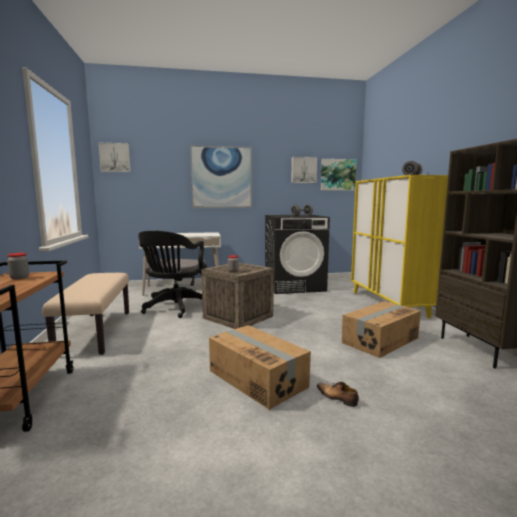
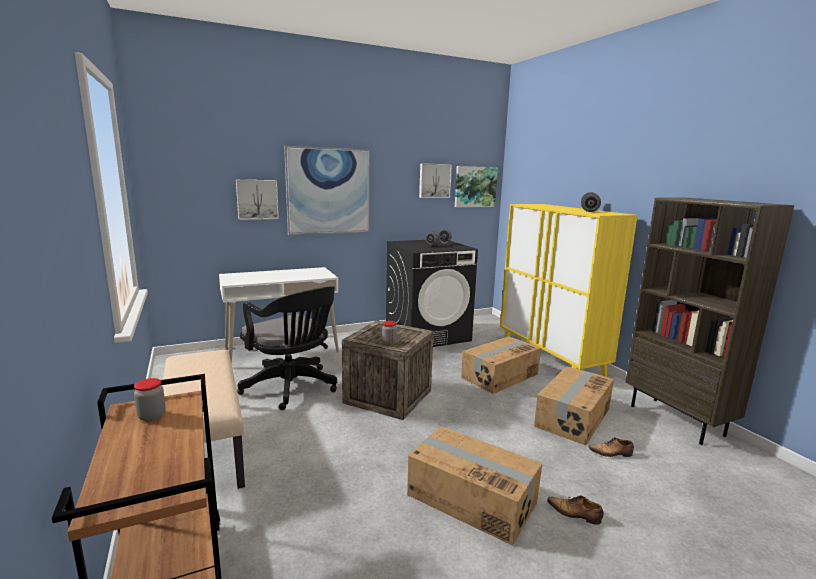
camera: 15 degrees left, 5 degrees up
(115, 157) = (169, 161): picture -> picture (257, 199)
(175, 308) = (292, 388): black office chair -> black office chair turned 45 degrees counterclockwise
(334, 312) = (499, 376): none -> cardboard box
(399, 365) = (611, 453): none -> shoe

